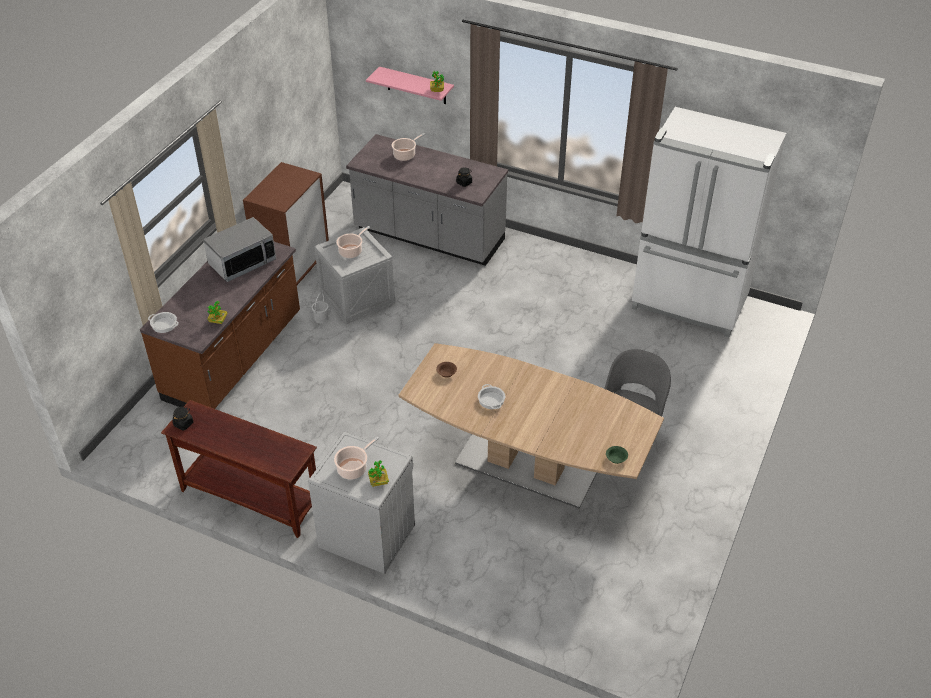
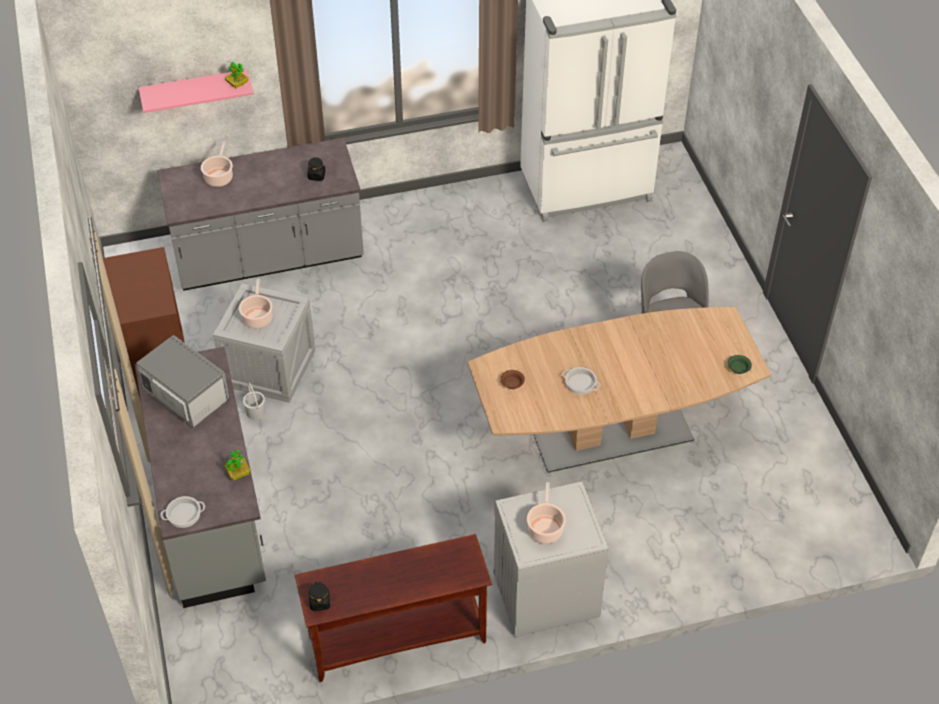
camera: 40 degrees left, 5 degrees up
(234, 357) = (211, 511): brown counter -> grey counter
(242, 262) = (185, 396): microwave -> microwave turned 60 degrees counterclockwise
(378, 481) = (582, 525): potted plant -> none

